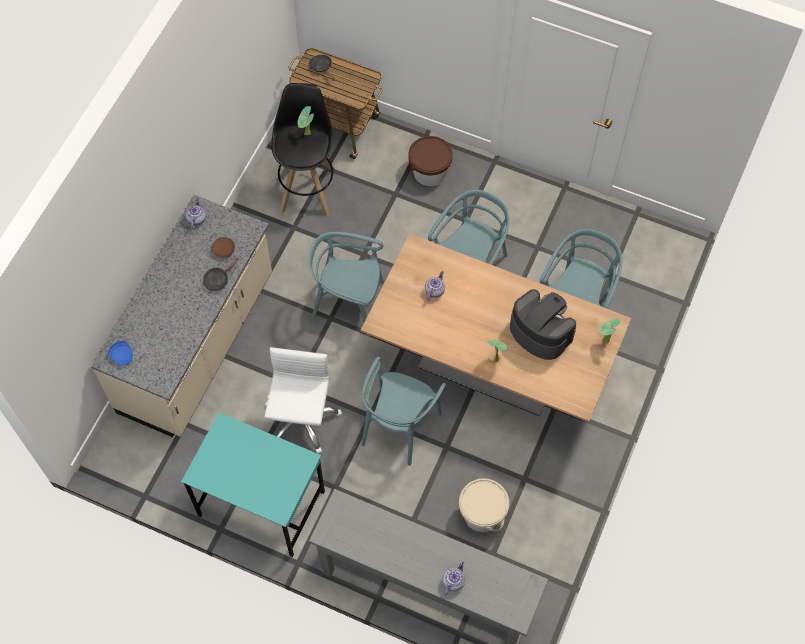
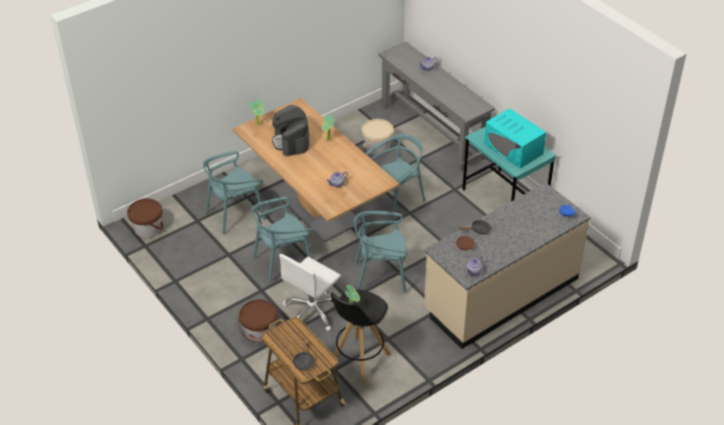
camera: 150 degrees left, 20 degrees down
(244, 463) = (513, 149): none -> turquoise microwave
(301, 419) = (454, 227): white office chair -> white office chair (312, 311)
(348, 303) = (381, 275): turquoise chair -> turquoise chair turned 135 degrees clockwise
(654, 236) = (148, 229): none -> brown bucket

